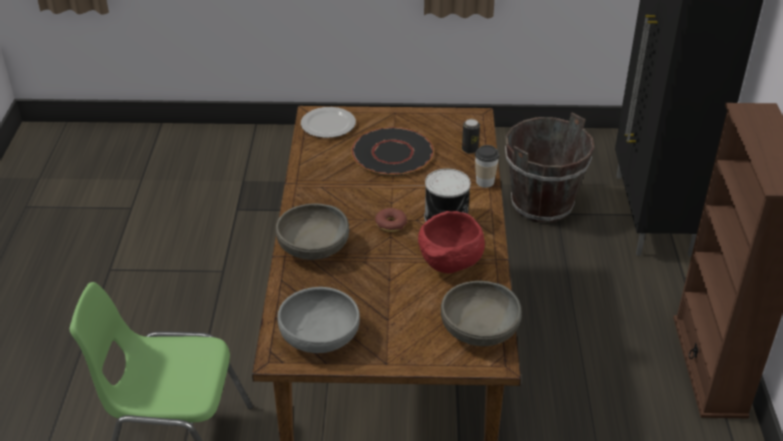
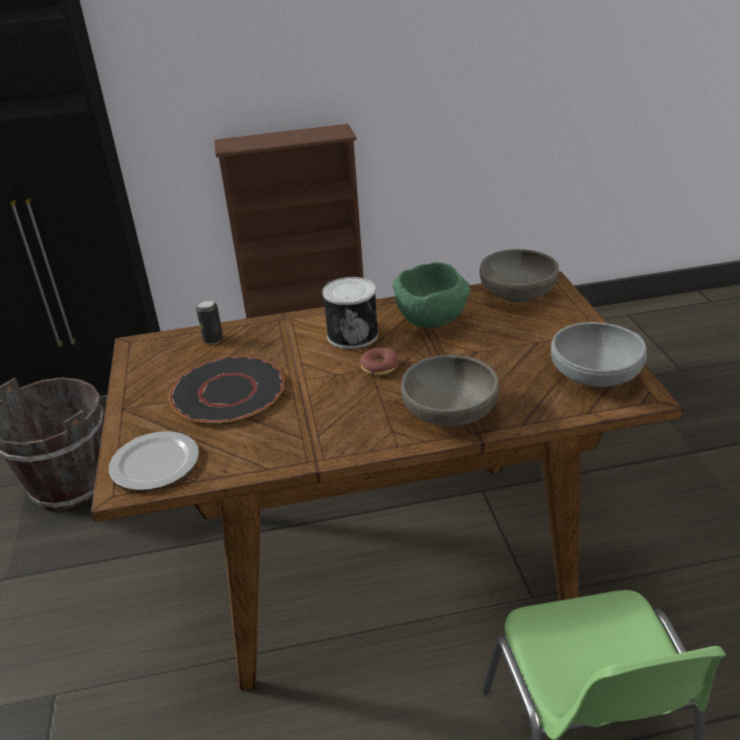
camera: 100 degrees left, 5 degrees down
(450, 265) = (433, 321): red bowl -> green bowl
(485, 182) = (278, 321): cup -> none

